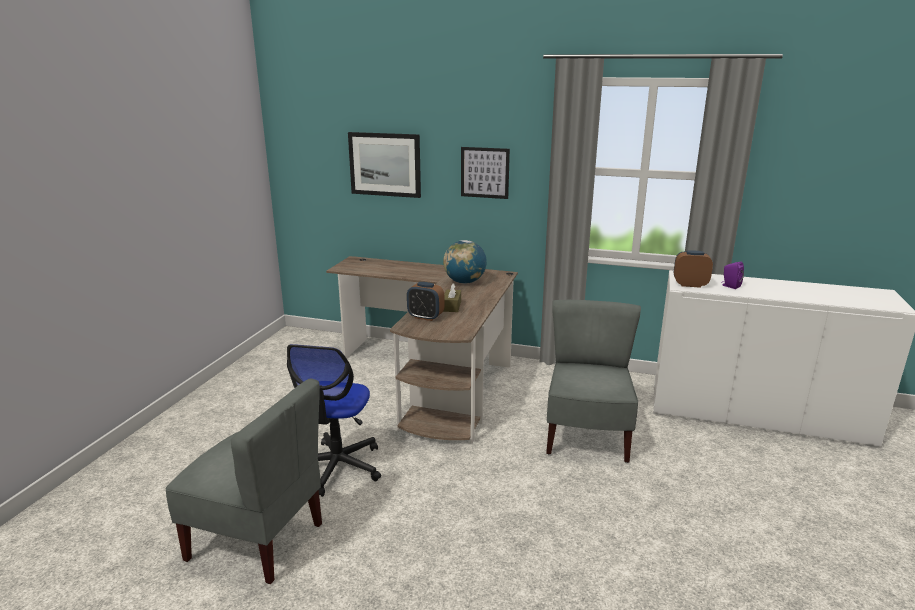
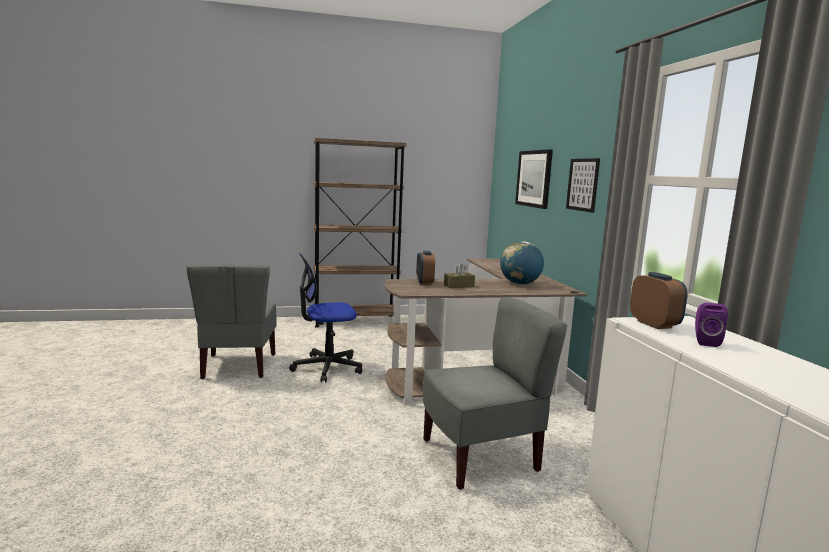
camera: 60 degrees right, 10 degrees down
(201, 406) = (355, 321): none -> brown bookcase

